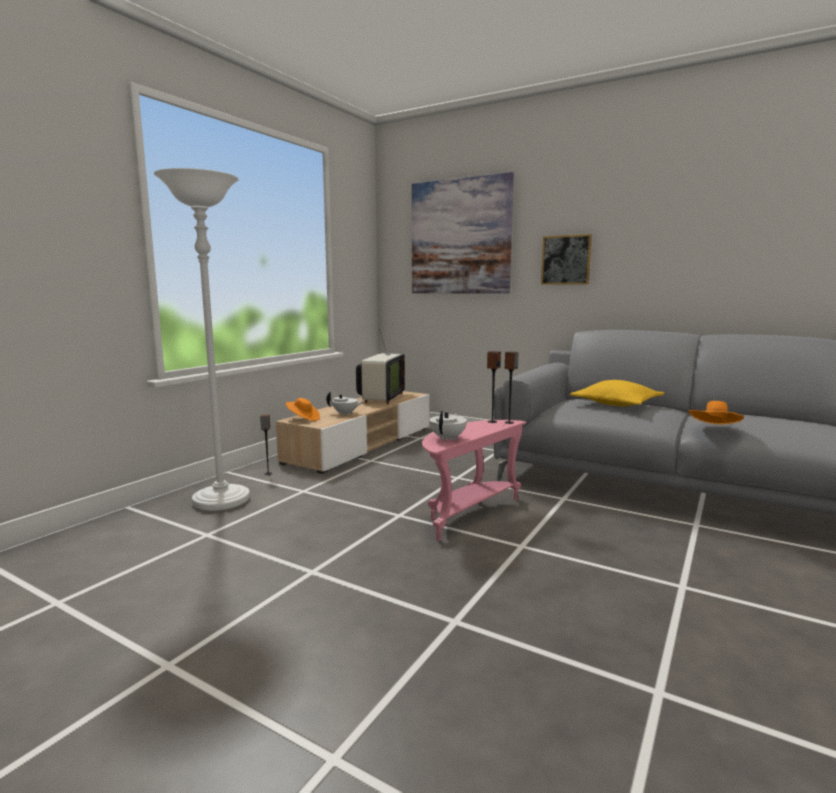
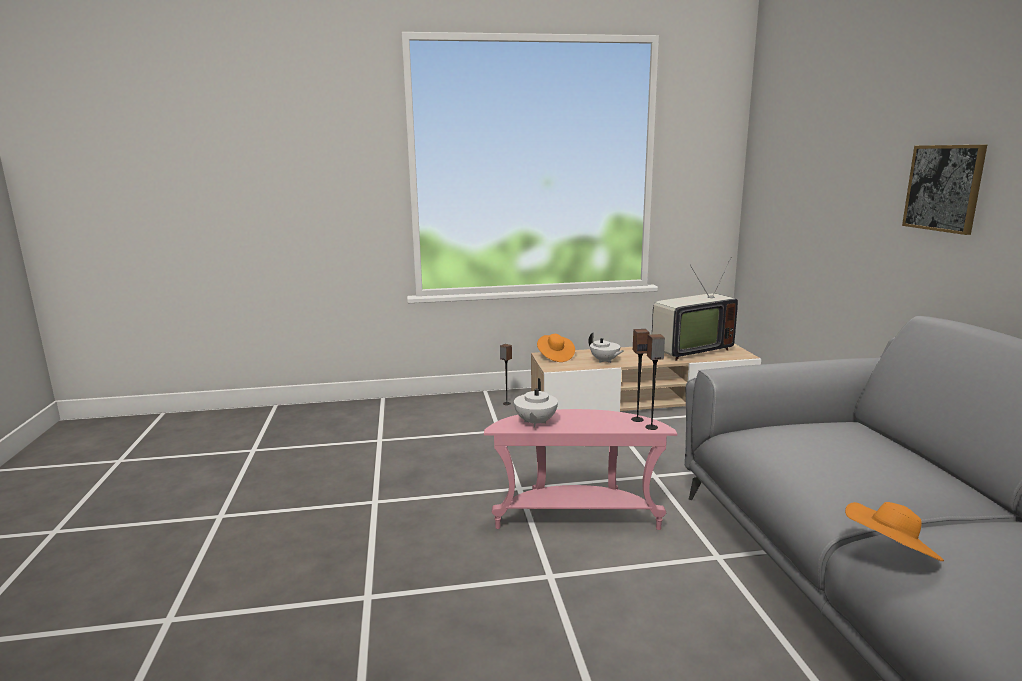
camera: 50 degrees right, 5 degrees up
(221, 501) = (434, 416): white floor lamp -> none
(448, 438) = (535, 423): white teapot -> white teapot turned 120 degrees clockwise
(460, 237) = (822, 141): picture -> none
(616, 404) = (863, 454): yellow pillow -> none

